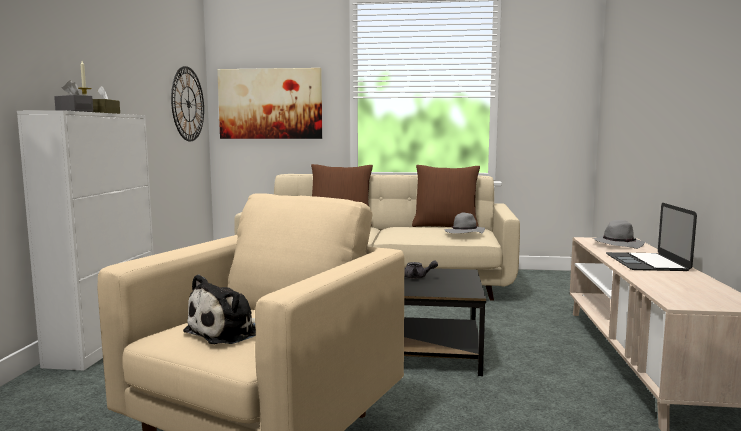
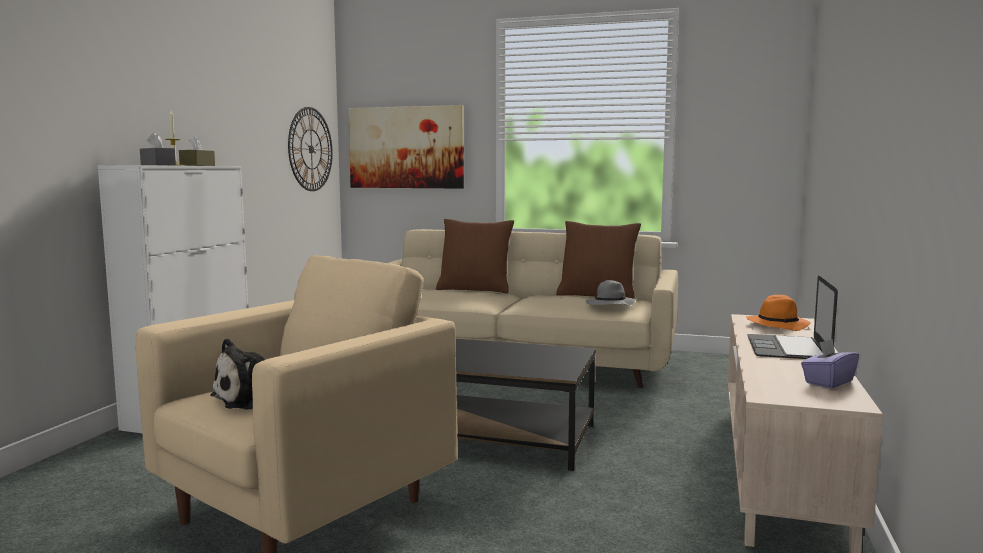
camera: 10 degrees right, 0 degrees up
(418, 277) = (518, 354): grey teapot -> none
(618, 244) = (778, 325): grey hat -> orange hat
(709, 289) = (828, 382): none -> purple tissue box

